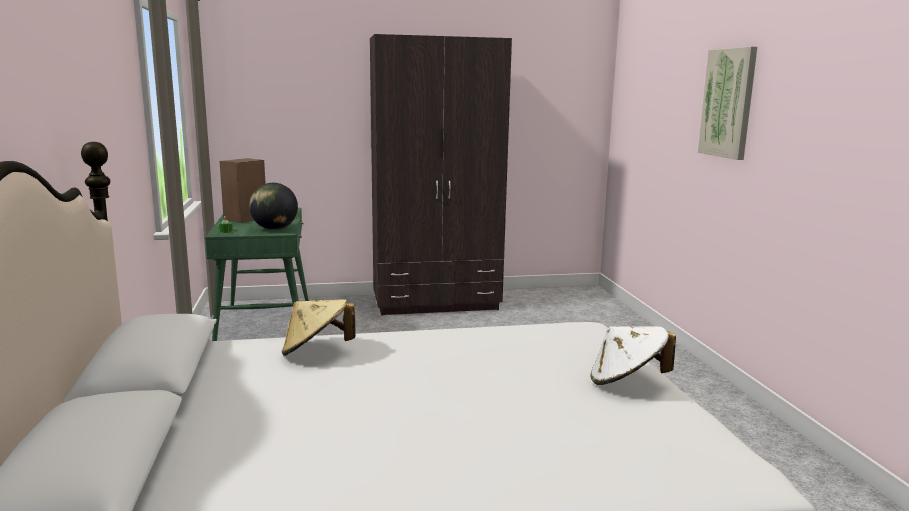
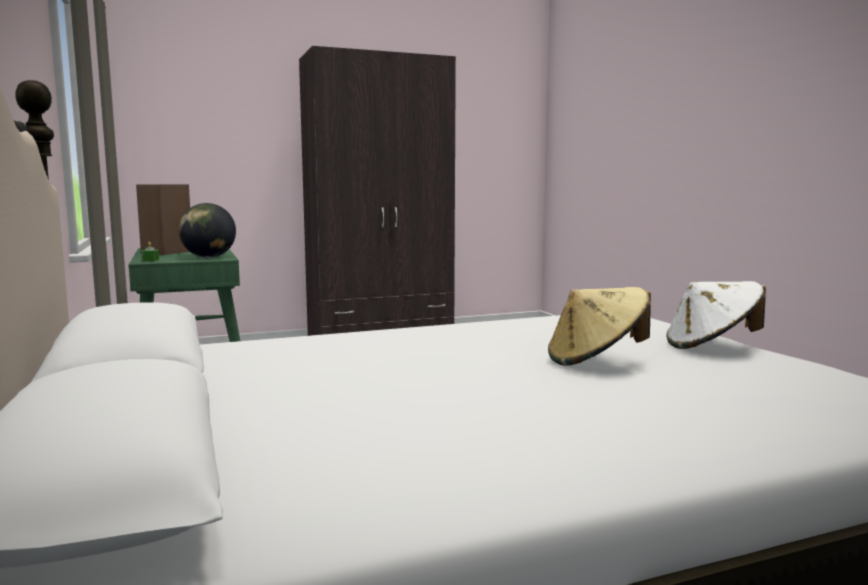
camera: 10 degrees left, 5 degrees down
(316, 351) = (333, 343): beige hat -> beige hat (596, 360)
(728, 103) = (692, 106): picture -> none

